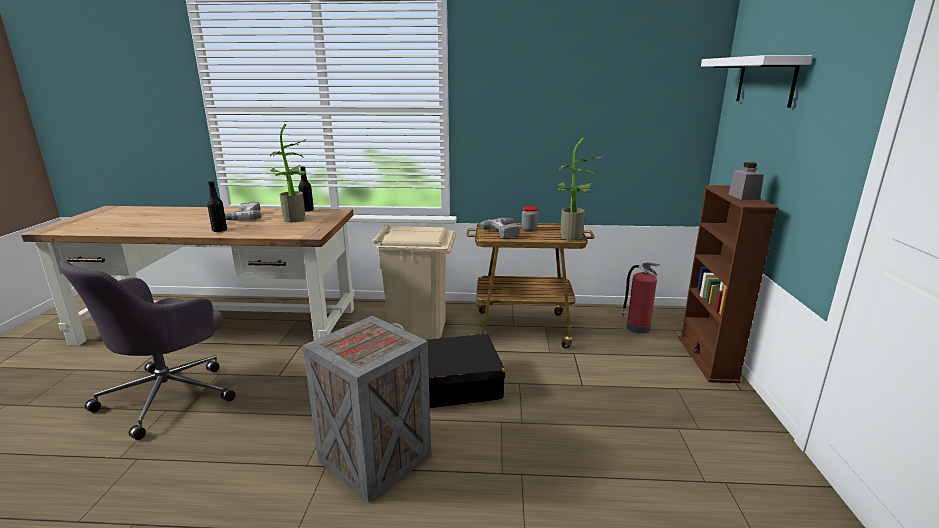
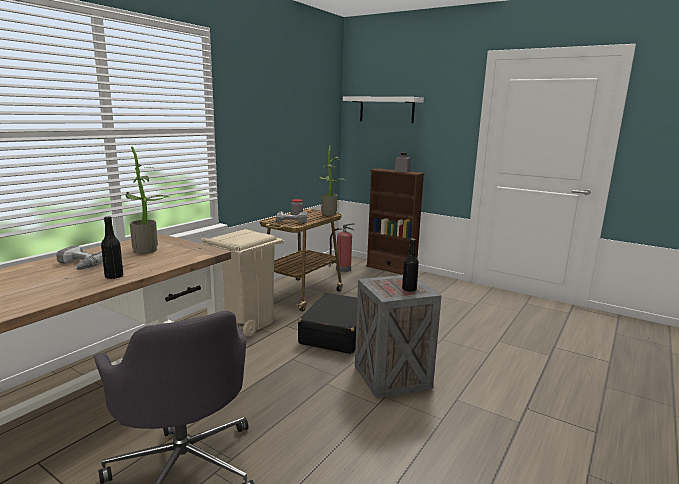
camera: 60 degrees left, 5 degrees down
(307, 210) = (122, 243): black bottle -> black bottle (409, 289)

